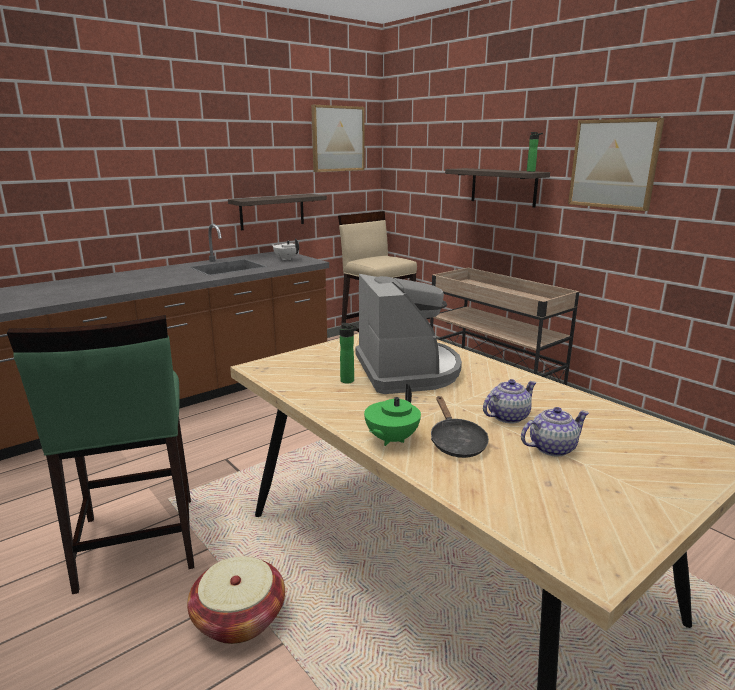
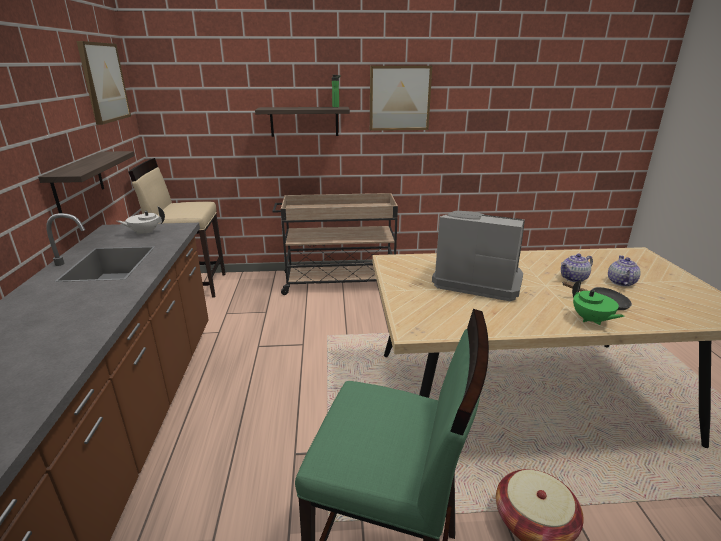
camera: 55 degrees left, 5 degrees up
(348, 381) = (479, 304): bottle -> none
(507, 417) = (574, 278): teapot -> teapot turned 120 degrees counterclockwise

